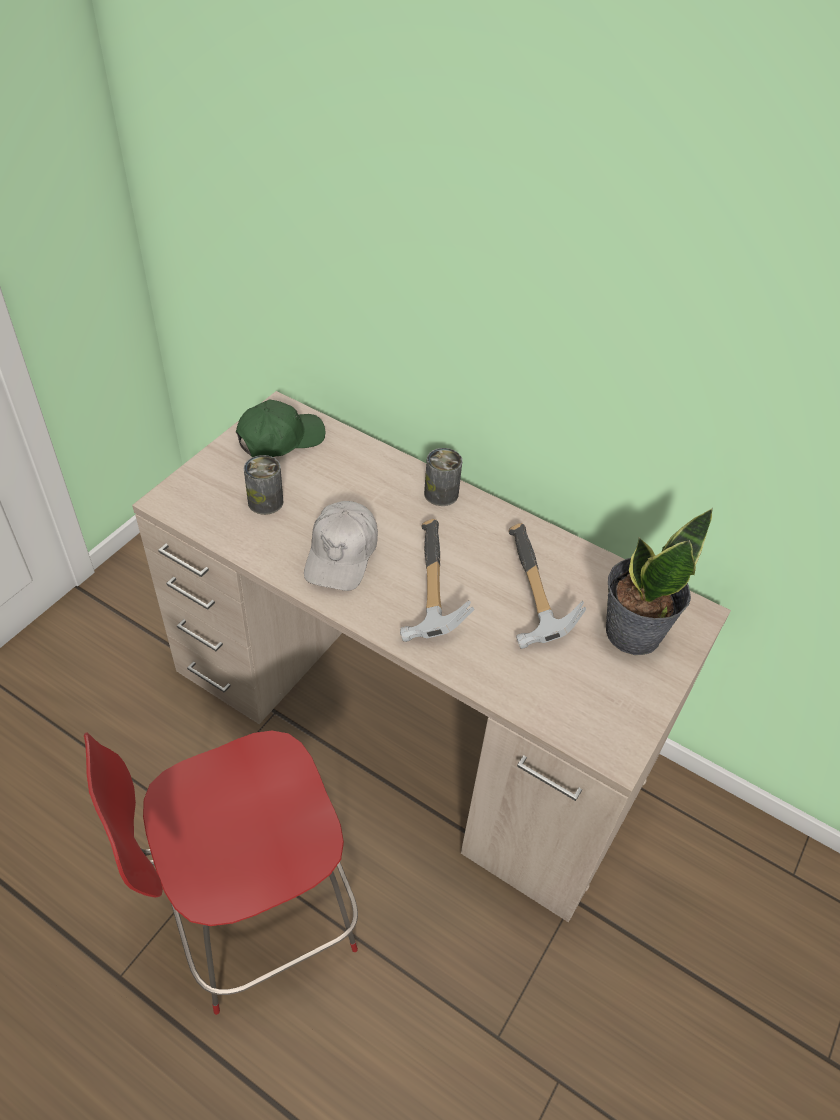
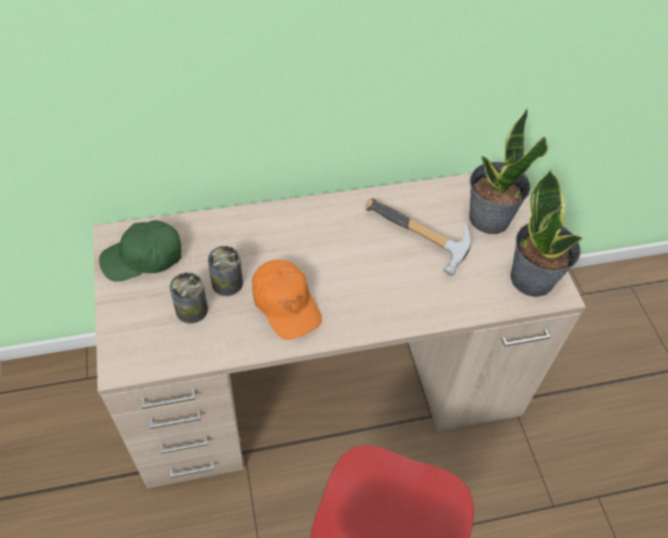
camera: 45 degrees left, 5 degrees up
(280, 439) = (143, 258): green cap -> green cap turned 120 degrees counterclockwise
(342, 554) = (285, 304): white cap -> orange cap
(426, 590) = (362, 285): hammer -> none
(441, 493) = (294, 216): can -> can (227, 283)
(606, 719) = (532, 278): none -> potted plant

